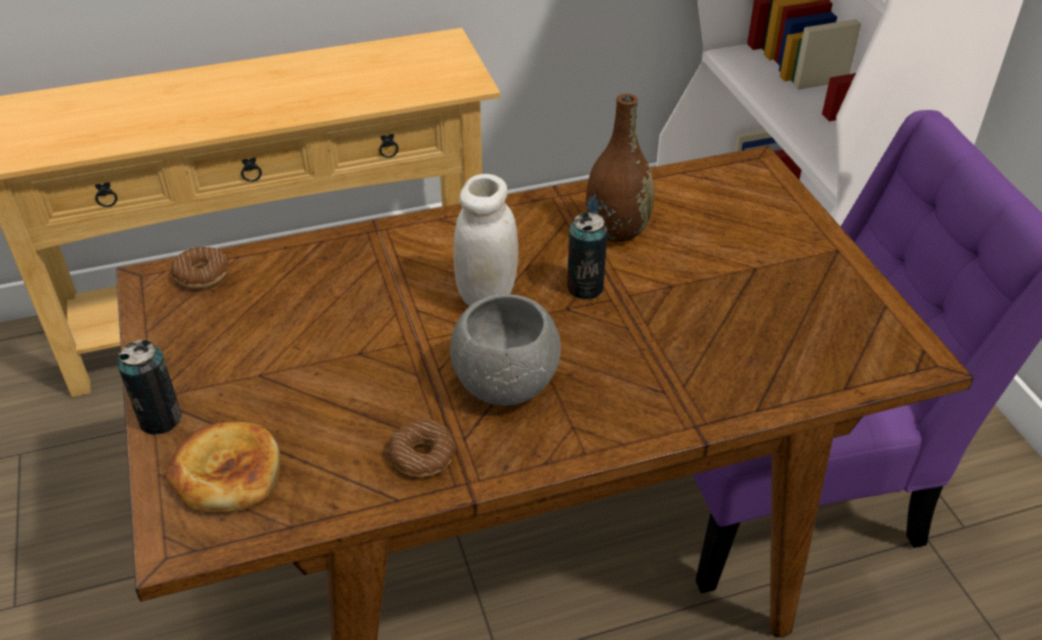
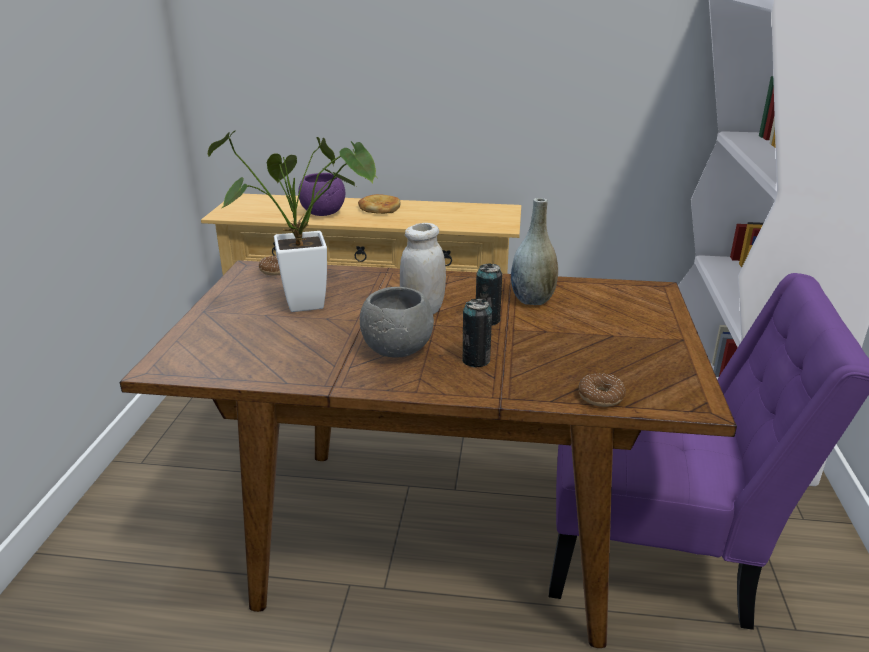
camera: 25 degrees right, 15 degrees down
(160, 419) = (199, 320): can -> can (476, 360)
(167, 115) = (323, 213): none -> purple bowl
(227, 472) = (209, 348): bread -> bread (379, 208)
(320, 327) = (316, 303): none -> potted plant
(422, 456) = (318, 368): donut -> donut (600, 396)
(617, 231) = (532, 300): brown vase -> grey vase

